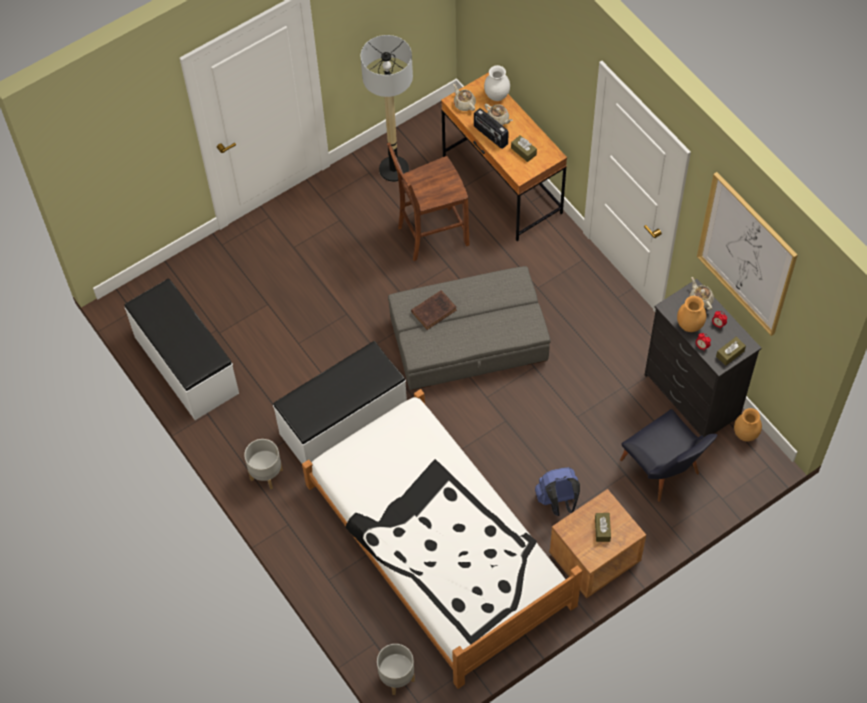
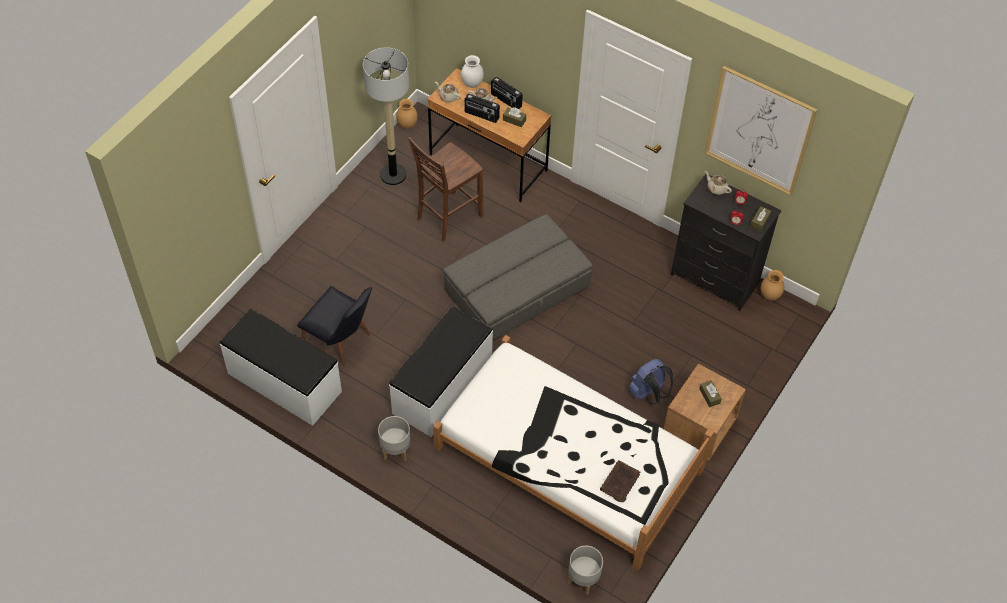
camera: 25 degrees left, 5 degrees down
(435, 310) = (489, 269): brown book -> brown book (620, 481)
(524, 126) = (506, 101): none -> radio
(664, 472) = (721, 344): black chair -> black chair (341, 342)
(690, 325) = (718, 210): brown vase -> brown vase (407, 125)

